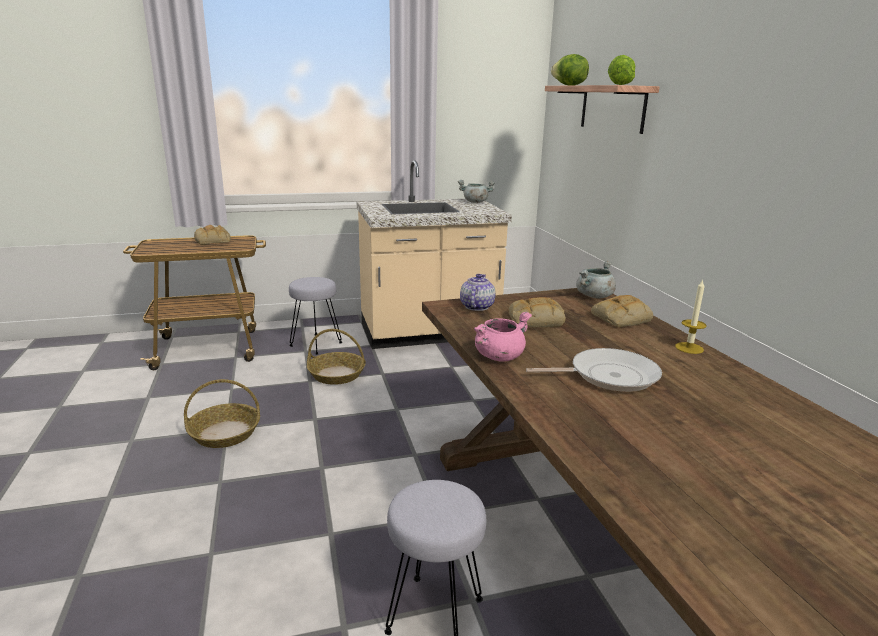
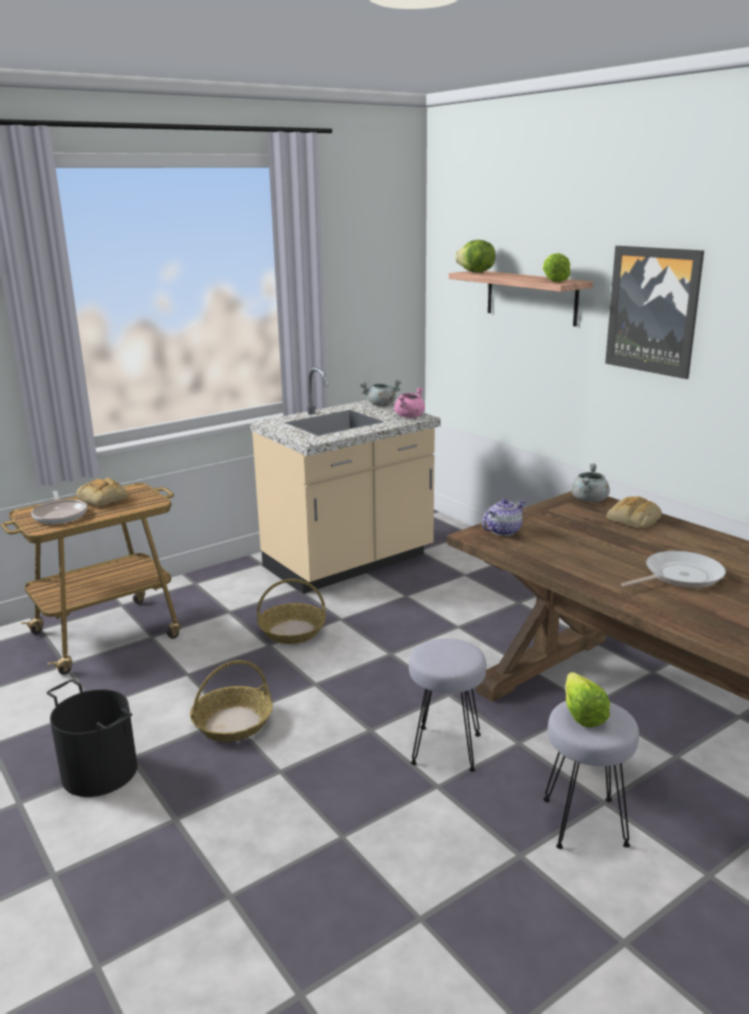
camera: 20 degrees left, 0 degrees up
(101, 444) = (100, 771): none -> black bucket
(171, 246) = (60, 515): none -> frying pan
(315, 344) = (233, 601): grey stool -> grey stool (445, 748)
(432, 494) = (581, 711): none -> lettuce
(476, 307) = (503, 531): teapot -> teapot turned 60 degrees clockwise
(499, 356) = (579, 577): pink cooking pot -> pink cooking pot (409, 416)
(535, 320) = (568, 535): bread -> none
(689, 348) = (711, 538): candle -> none
(706, 111) = (653, 310): none -> picture

